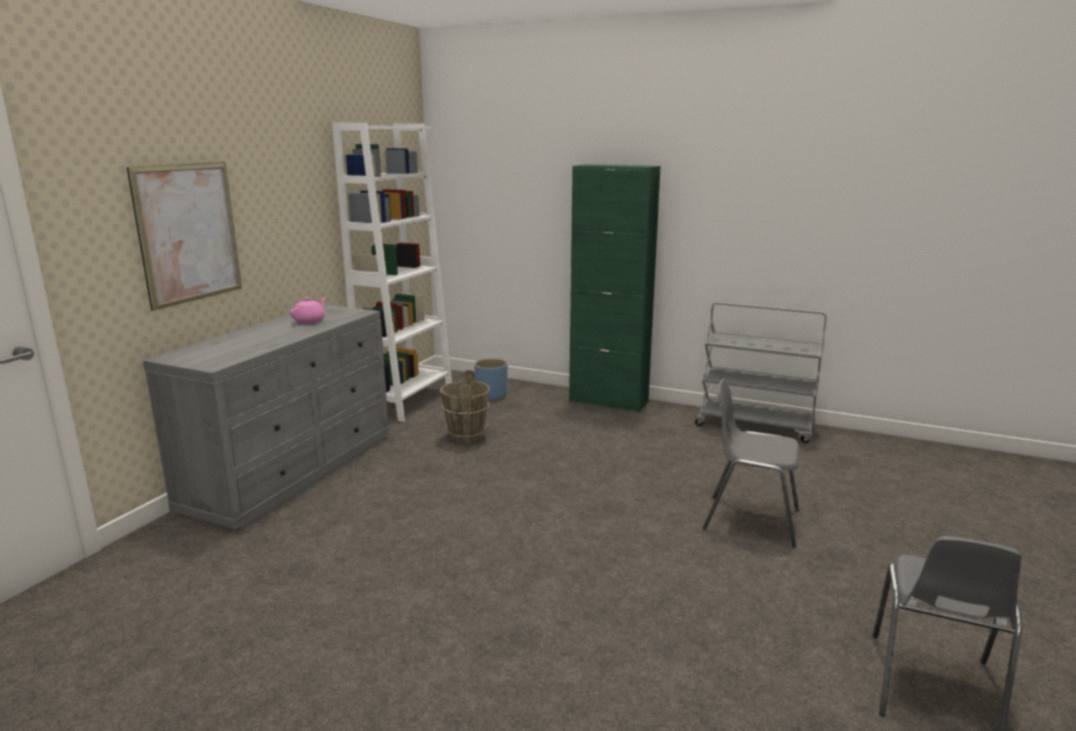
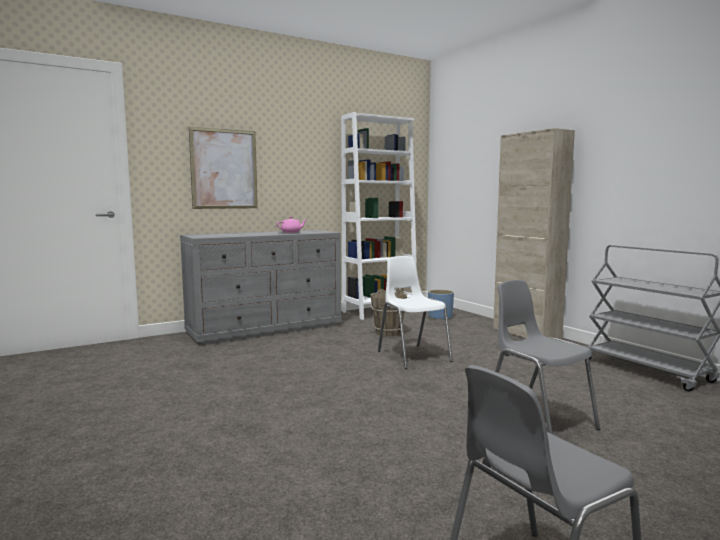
camera: 35 degrees right, 10 degrees down
(542, 467) = (413, 356): none -> white chair
(608, 401) = (526, 334): green cabinet -> beige cabinet

